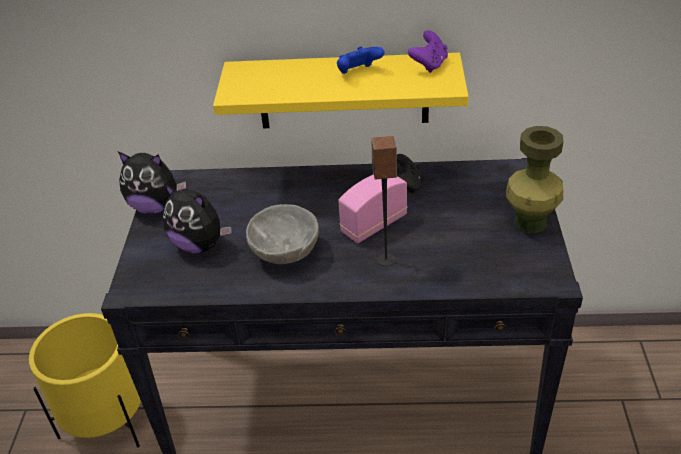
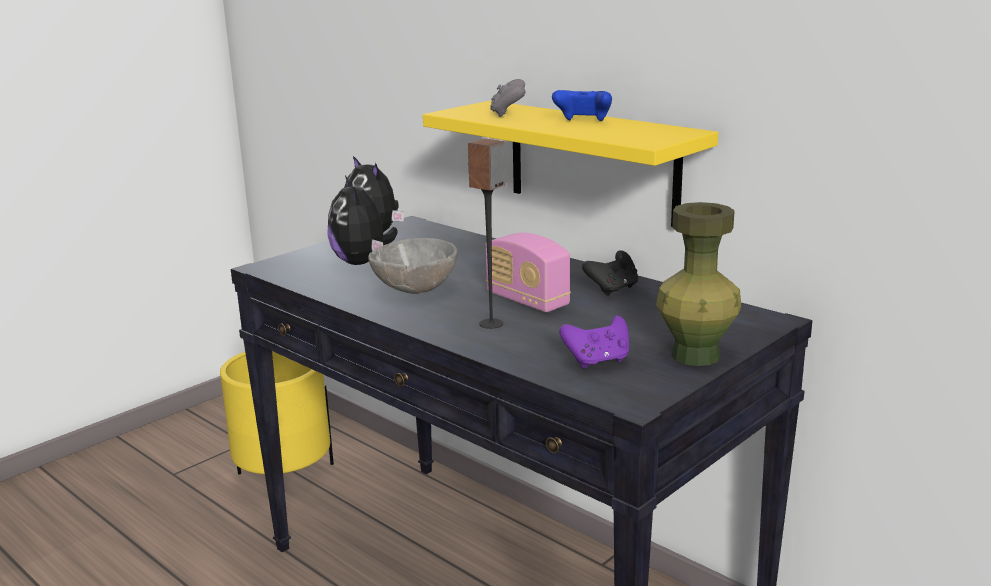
camera: 40 degrees right, 20 degrees down
(283, 80) = (508, 114): none -> grey game controller
(374, 224) = (527, 301): radio -> radio turned 135 degrees counterclockwise
(429, 65) = (664, 130): purple game controller -> purple game controller (597, 361)

